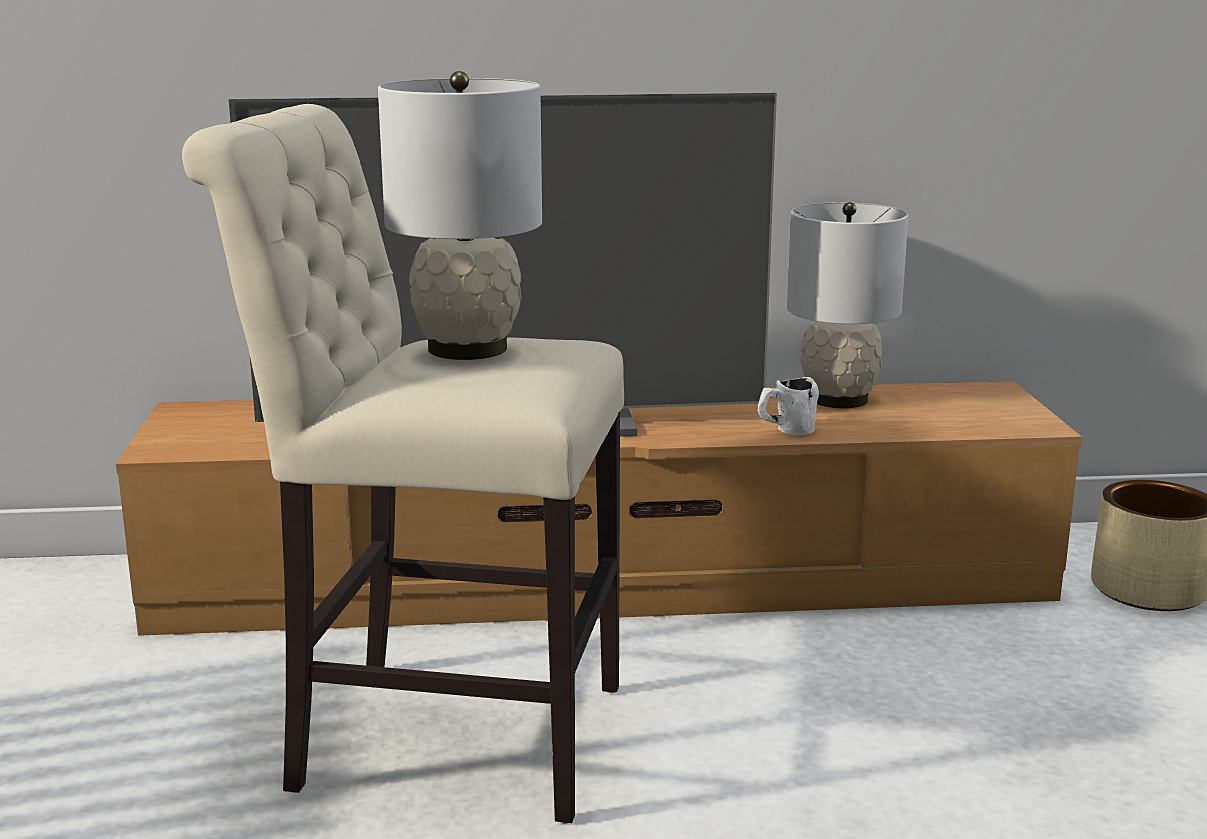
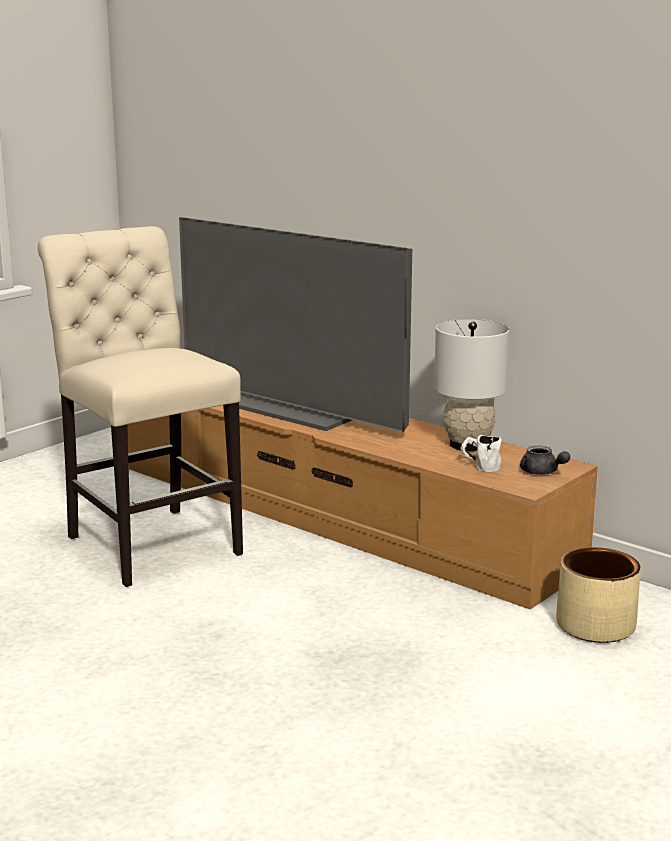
camera: 45 degrees right, 0 degrees up
(468, 348) = (151, 353): white table lamp -> none
(785, 431) = (395, 449): white mug -> white mug (480, 467)
(996, 404) = (542, 472): none -> grey teapot

